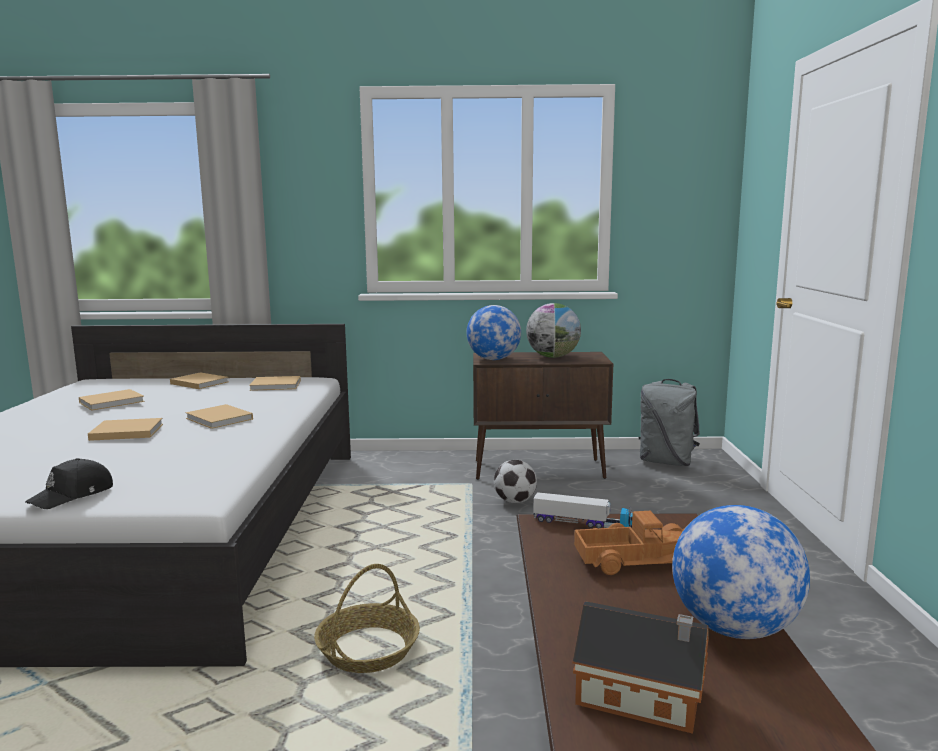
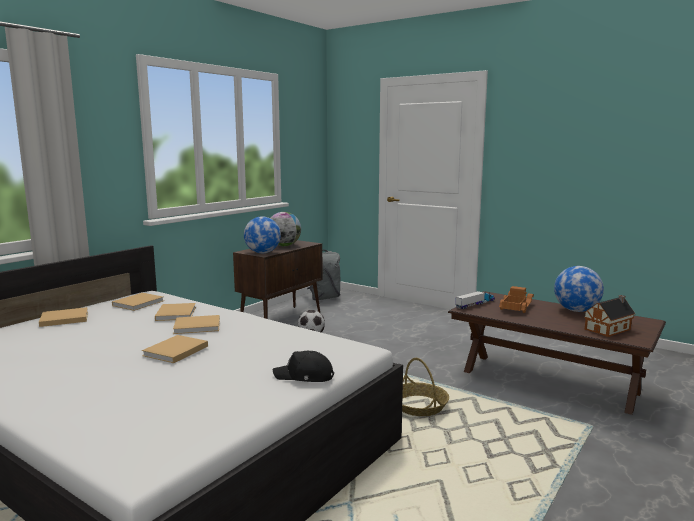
camera: 55 degrees left, 0 degrees up
(73, 495) = (304, 376): black cap -> black cap turned 120 degrees clockwise
(113, 402) = (64, 346): beige book -> beige book (176, 313)

